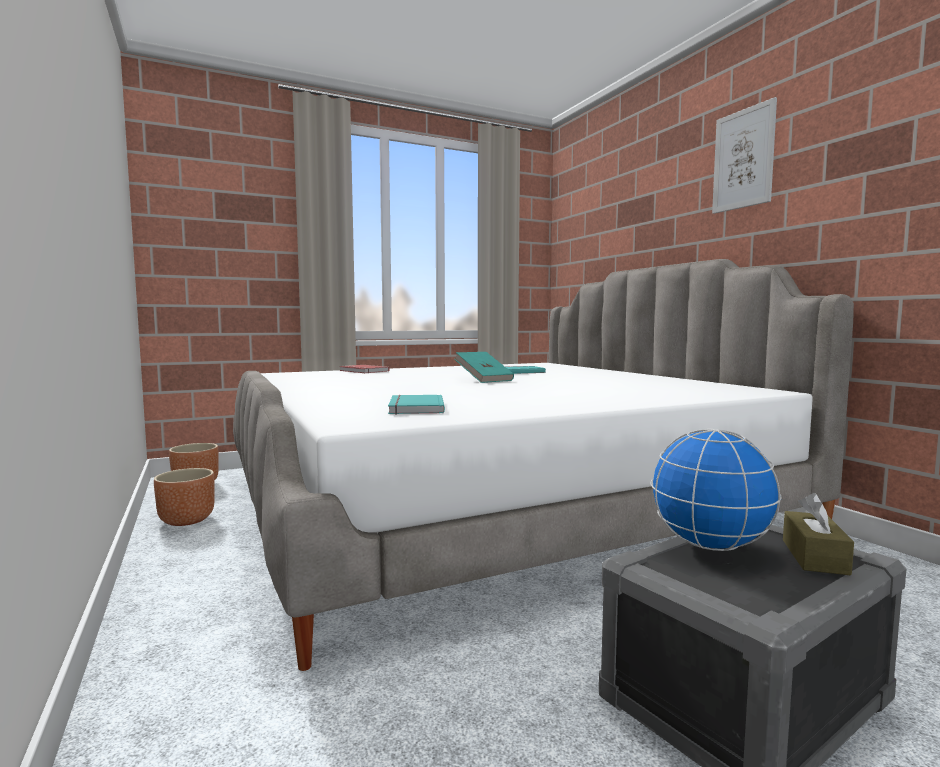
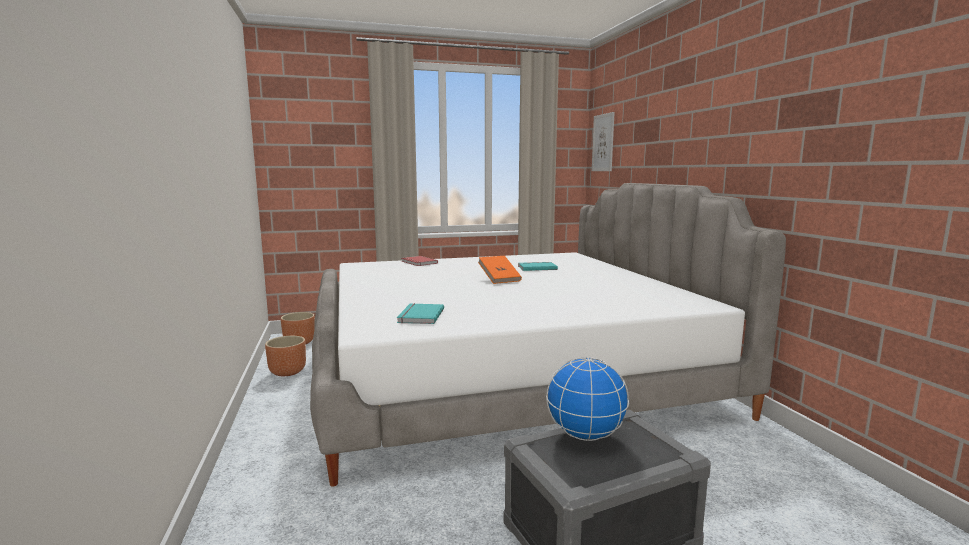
camera: 10 degrees right, 5 degrees up
(484, 380) = (499, 279): turquoise book -> orange book
(743, 159) = (721, 100): picture -> picture (603, 143)
(814, 556) = (650, 450): brown tissue box -> none

